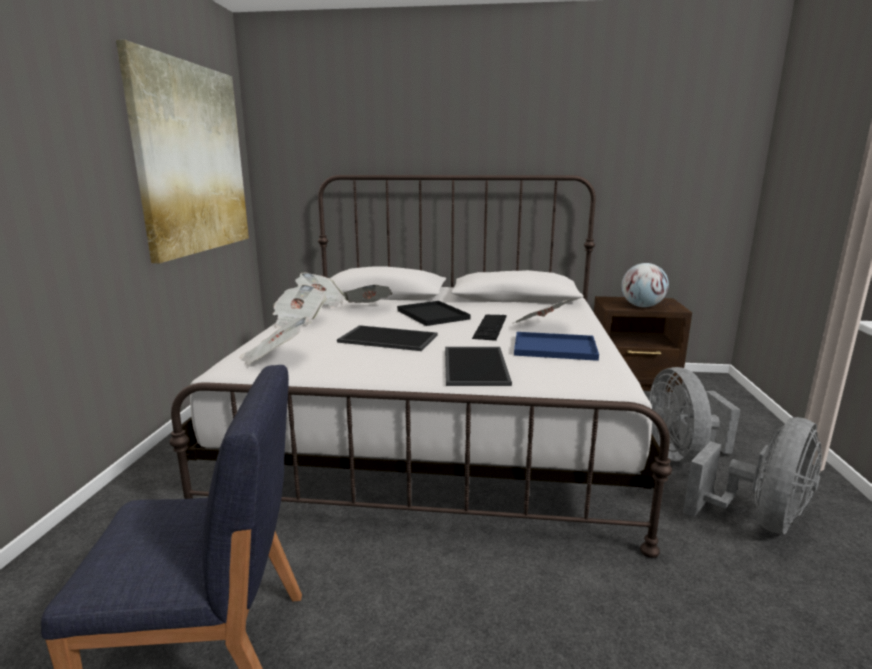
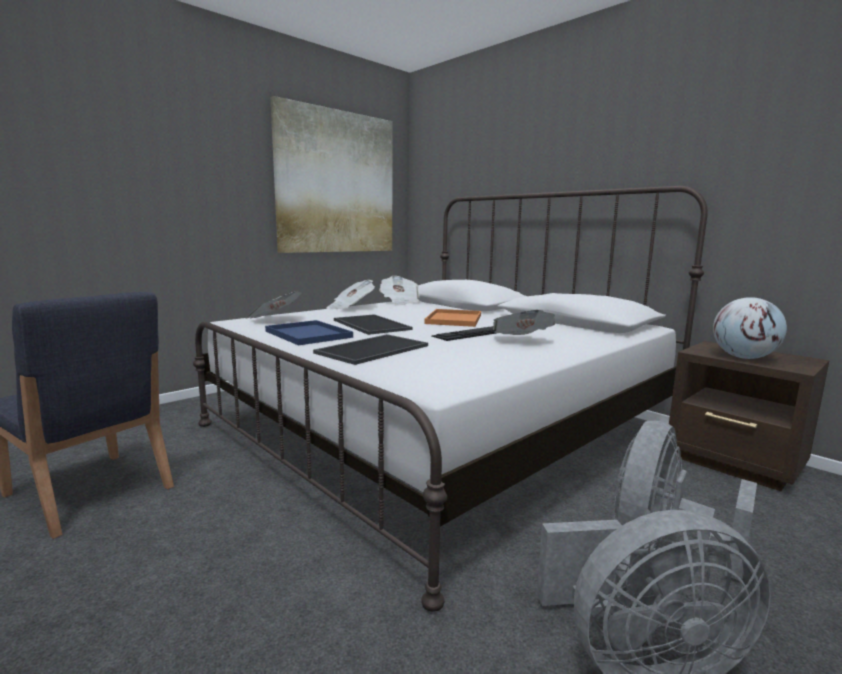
camera: 40 degrees right, 5 degrees down
(368, 308) = (420, 309): newspaper -> none
(431, 314) = (453, 319): black tray -> orange tray
(553, 348) = (478, 354): blue tray -> blue tray (306, 334)

